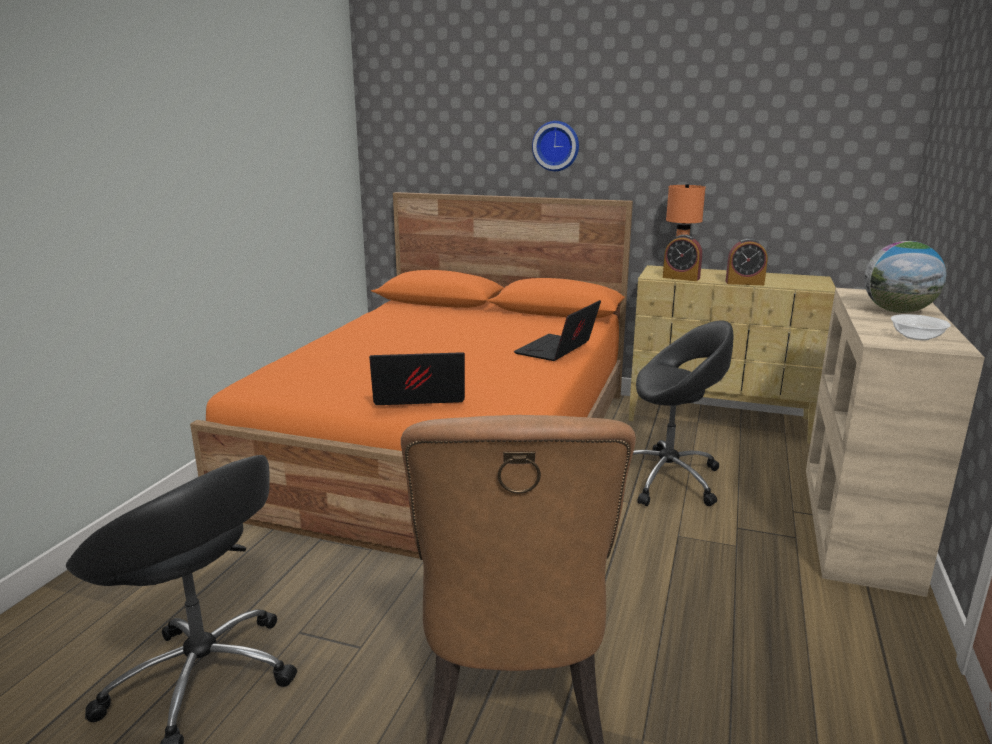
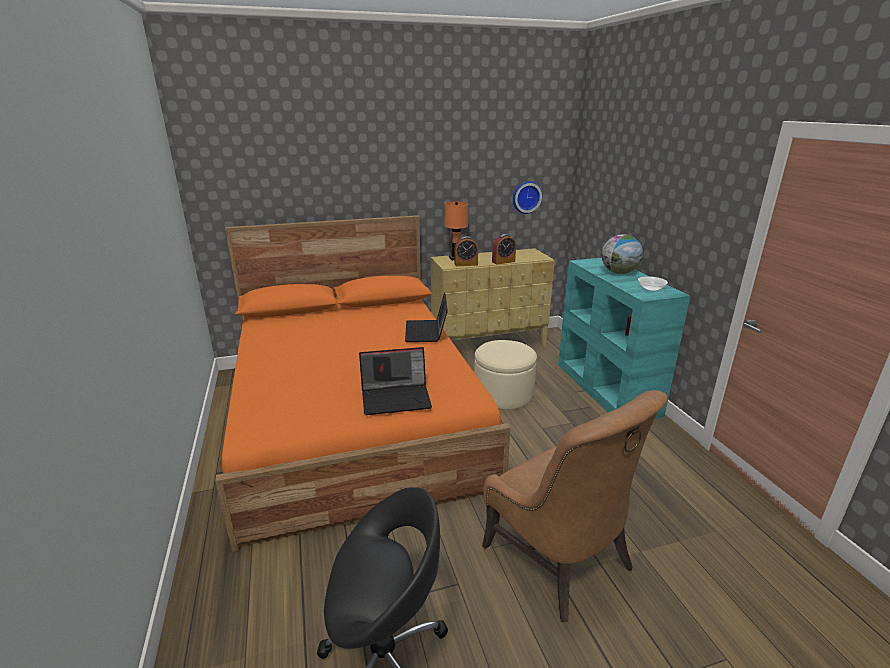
camera: 35 degrees left, 5 degrees up
(417, 398) = (397, 398): laptop -> laptop turned 150 degrees counterclockwise
(556, 146) = (359, 180): wall clock -> wall clock (526, 197)
(670, 479) = (503, 393): black office chair -> beige ottoman
(859, 524) = (607, 388): beige bookcase -> turquoise bookcase

